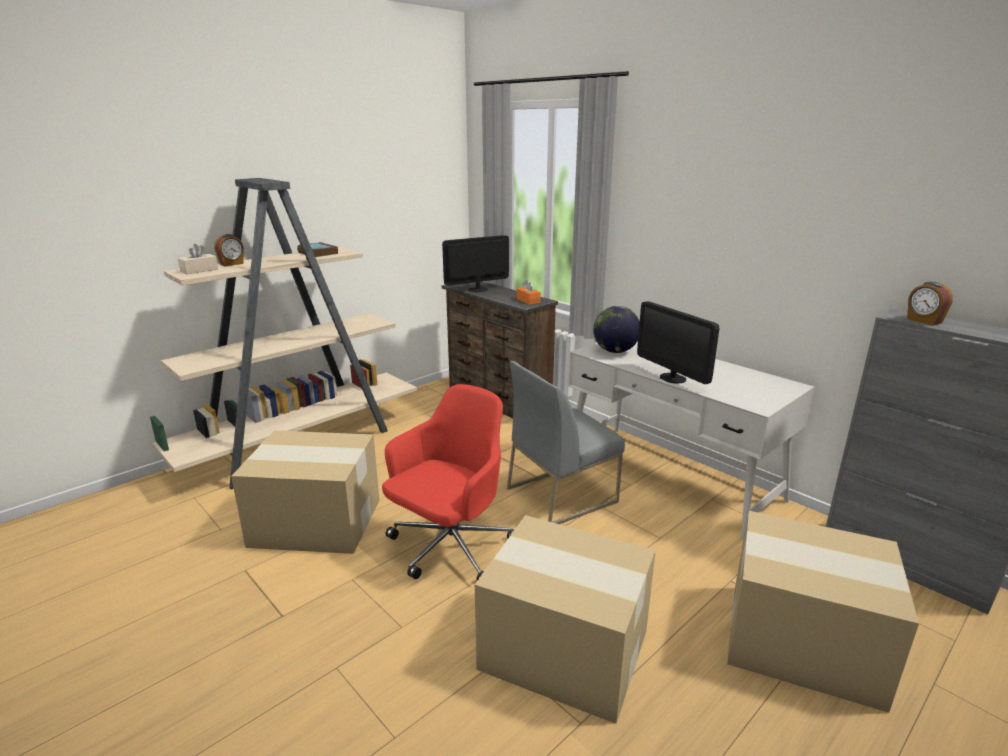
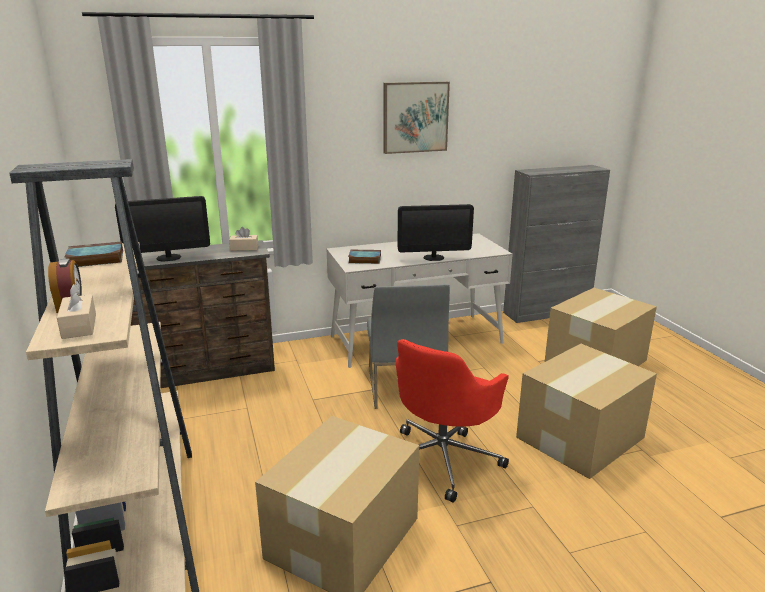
camera: 65 degrees left, 0 degrees up
(450, 548) = (443, 459): red office chair -> red office chair turned 120 degrees counterclockwise
(478, 289) = (168, 257): monitor -> monitor turned 105 degrees counterclockwise
(528, 300) = (244, 248): orange tissue box -> beige tissue box
(615, 351) = (364, 259): globe -> book
(742, 200) = (415, 117): none -> picture
(923, 321) = (543, 171): alarm clock -> none

